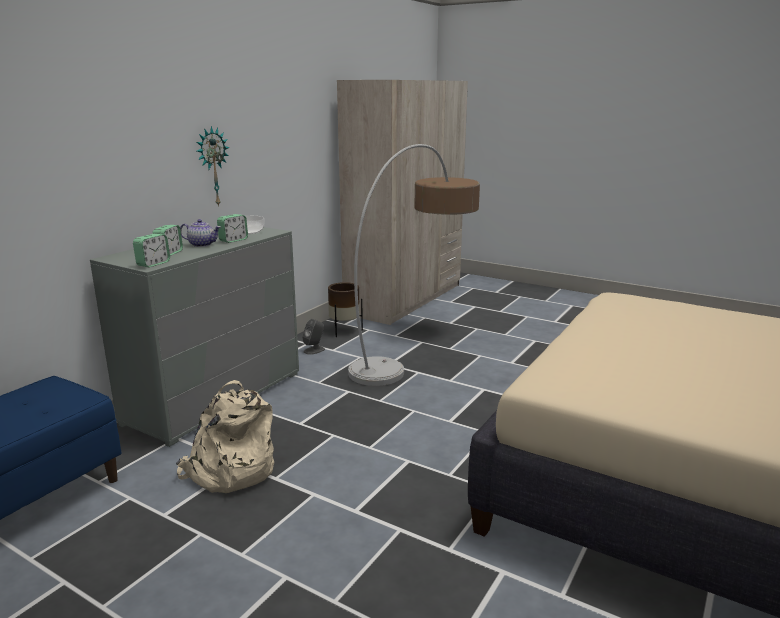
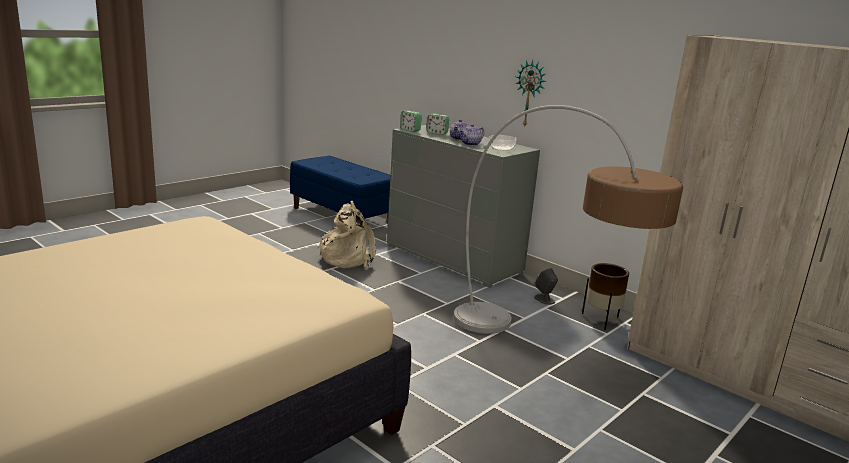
camera: 100 degrees right, 0 degrees up
(233, 240) = (470, 144): alarm clock -> teapot

